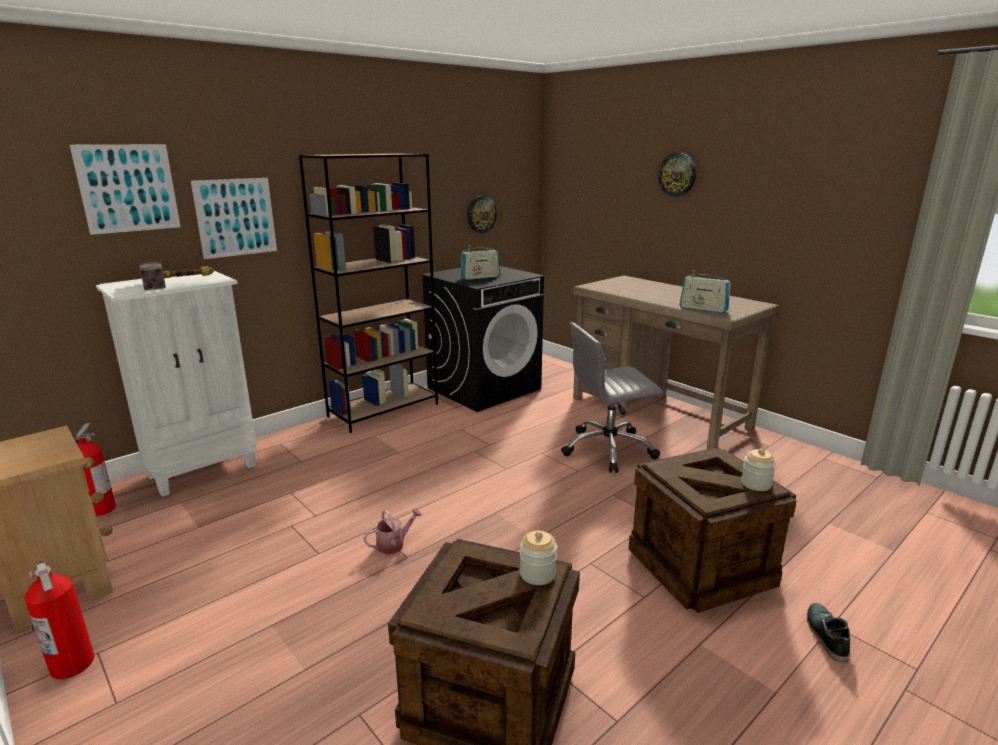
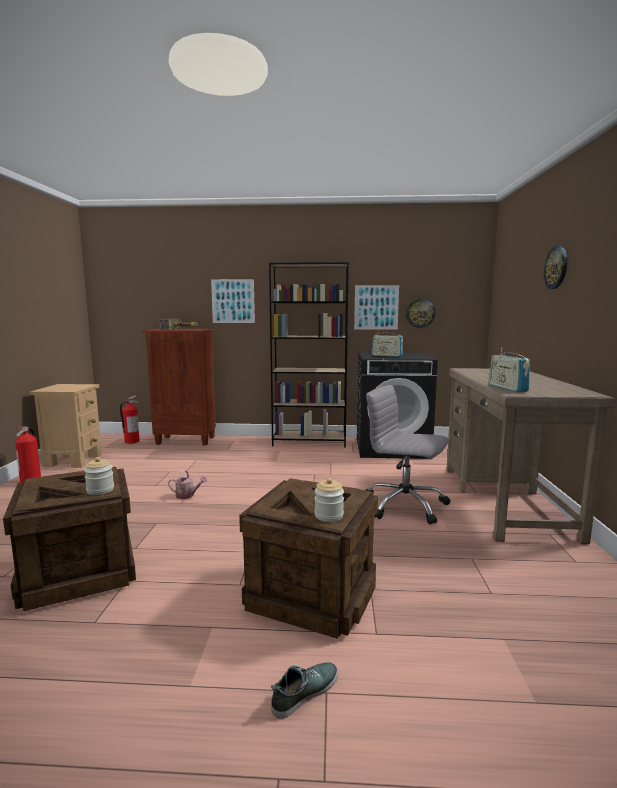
camera: 45 degrees right, 10 degrees down
(128, 188) = (181, 282): picture -> picture (376, 307)
(203, 472) = (185, 441): white cabinet -> brown cabinet

